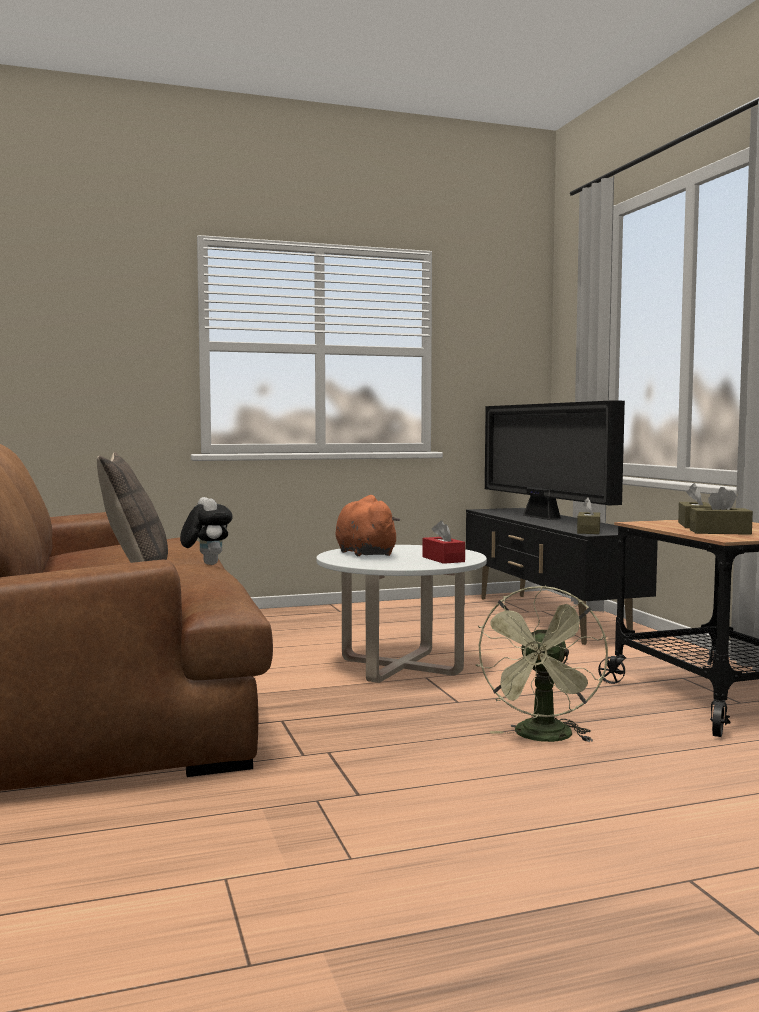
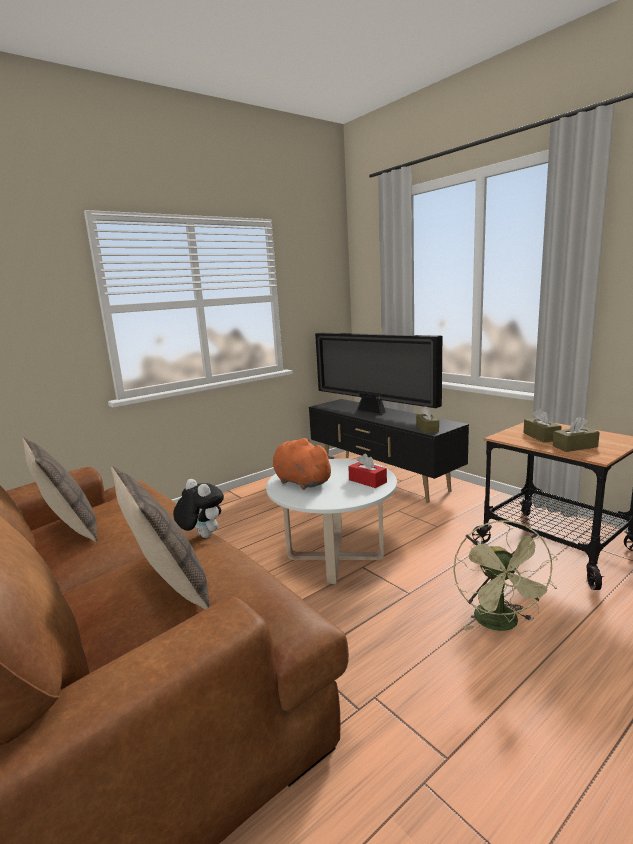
camera: 20 degrees left, 10 degrees up
(91, 549) = (69, 529): none -> pillow

